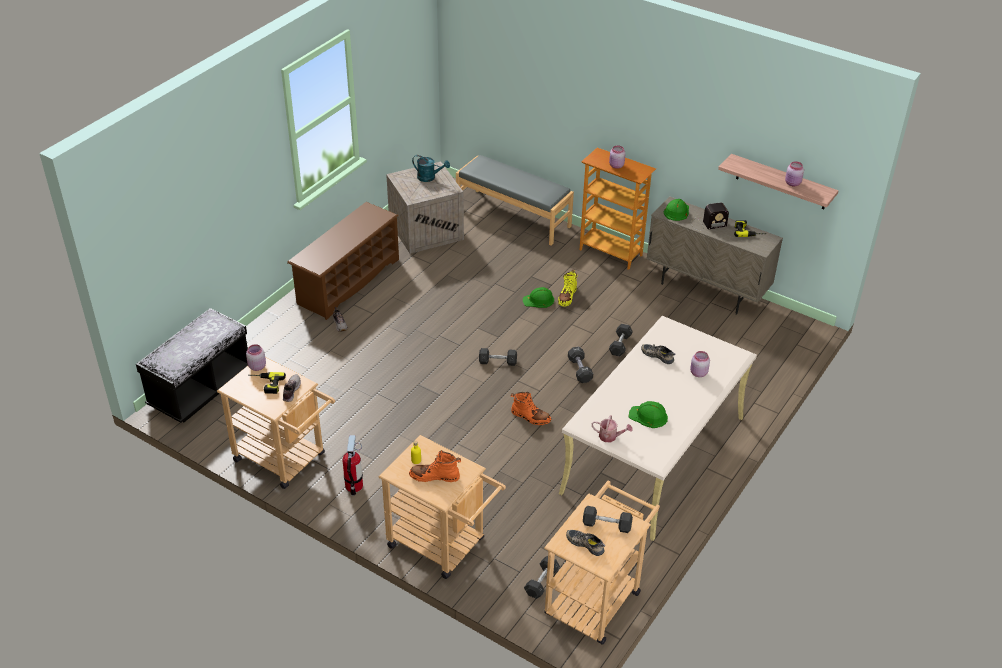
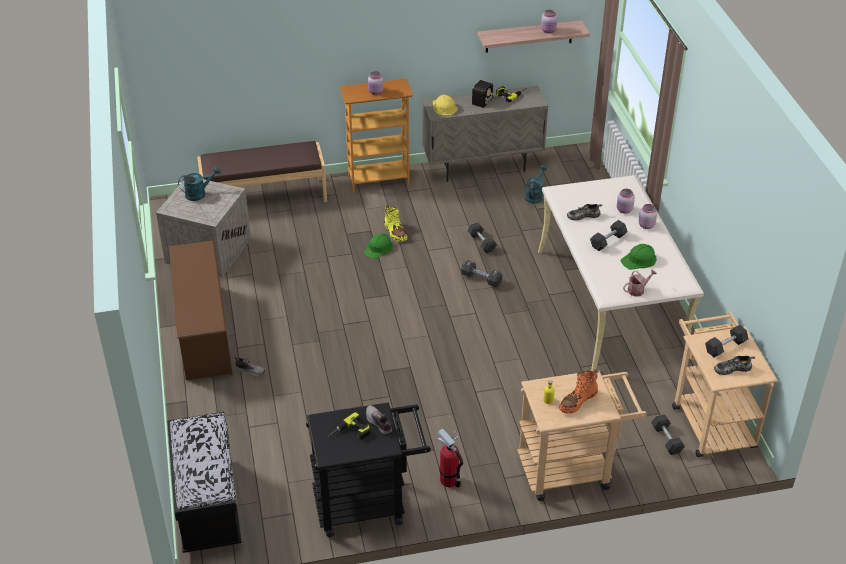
camera: 45 degrees left, 0 degrees up
(256, 366) = (320, 425): pink jar -> pink jar (646, 225)
(285, 460) = (368, 503): beige cart -> black cart
(497, 362) = (416, 313): grey dumbbell -> grey dumbbell (608, 241)
(513, 216) = (264, 196): grey bench -> brown bench
(530, 417) = (497, 335): orange boot -> none
(676, 211) = (444, 107): green hard hat -> yellow hard hat
(716, 337) = (534, 195): none -> turquoise watering can

